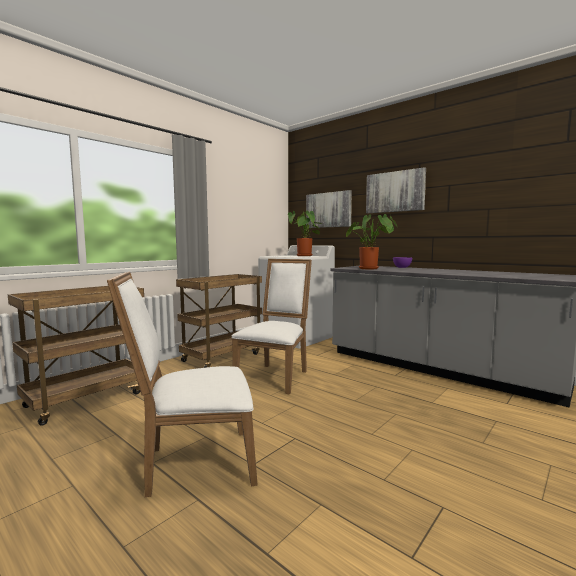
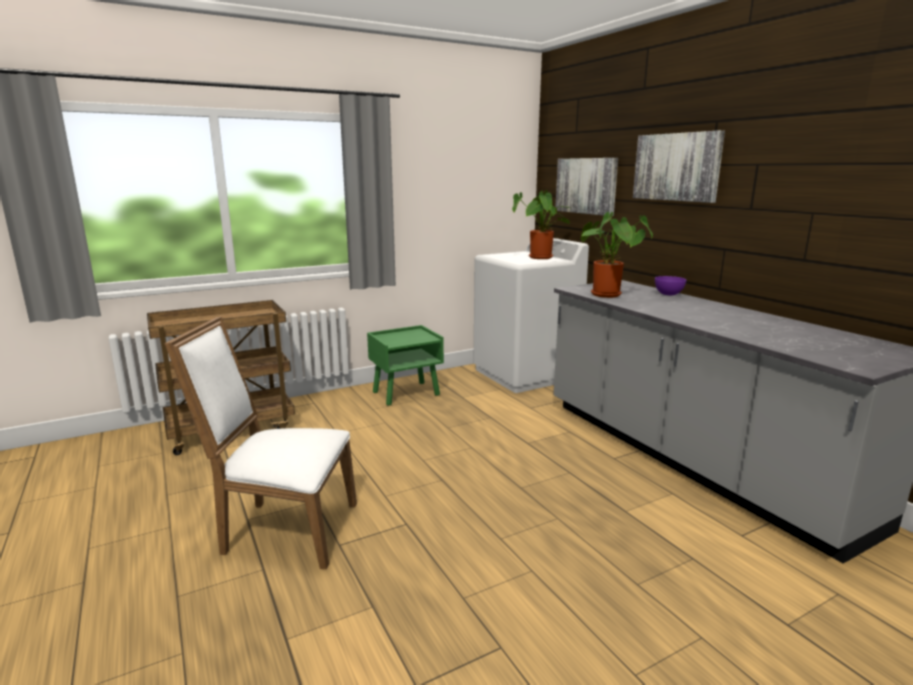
camera: 20 degrees right, 10 degrees up
(222, 357) = (406, 393): brown cart -> green nightstand
(275, 376) = (449, 433): white chair -> none

